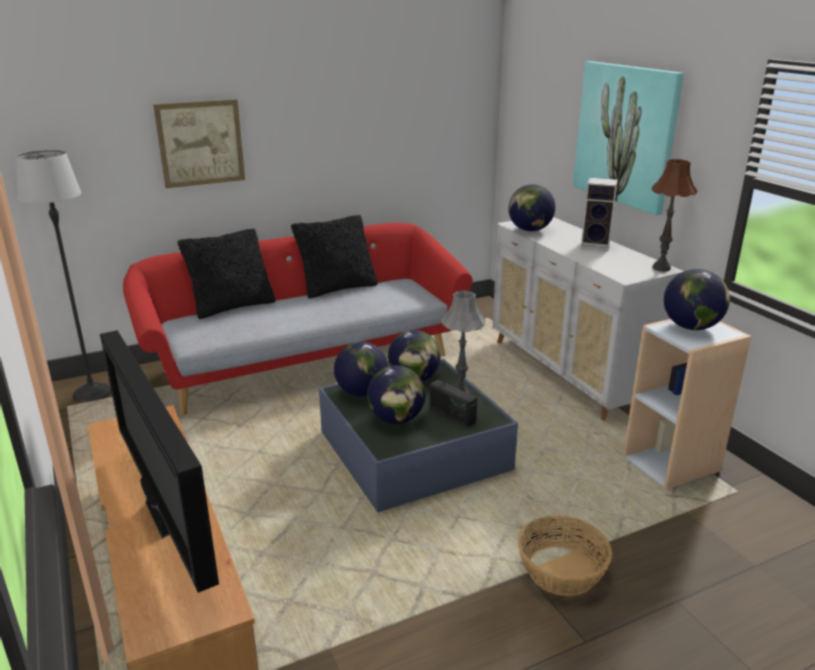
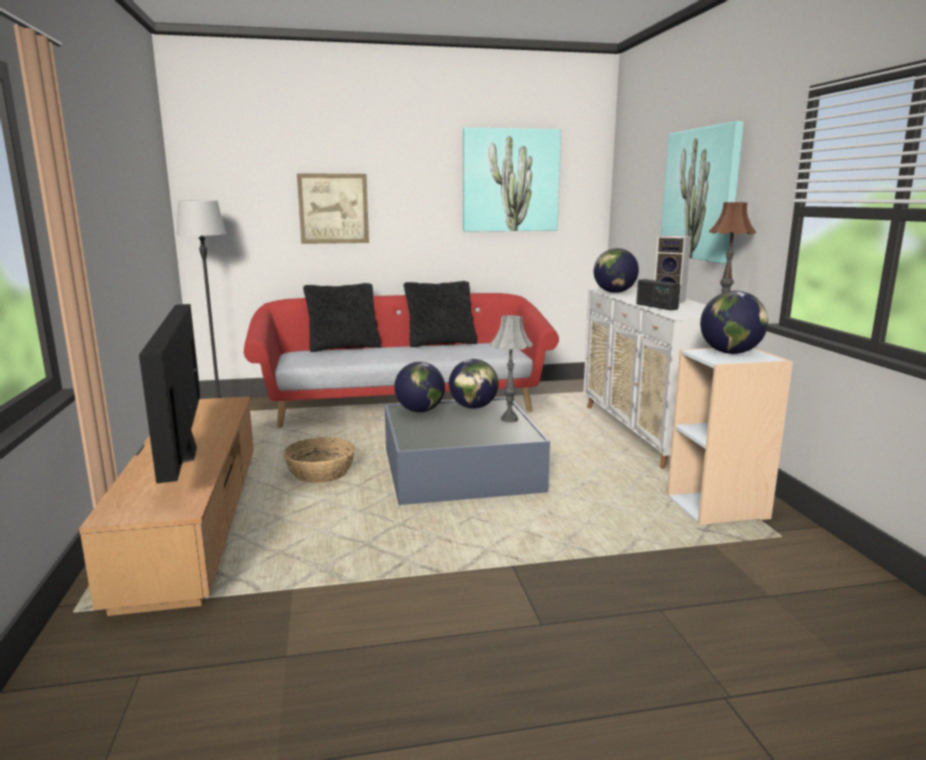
camera: 15 degrees right, 10 degrees down
(396, 419) = (437, 429): globe -> none
(397, 96) = (510, 180): none -> picture
(452, 415) = (491, 431): radio -> radio (656, 306)
(562, 571) = (550, 569): basket -> basket (321, 473)

